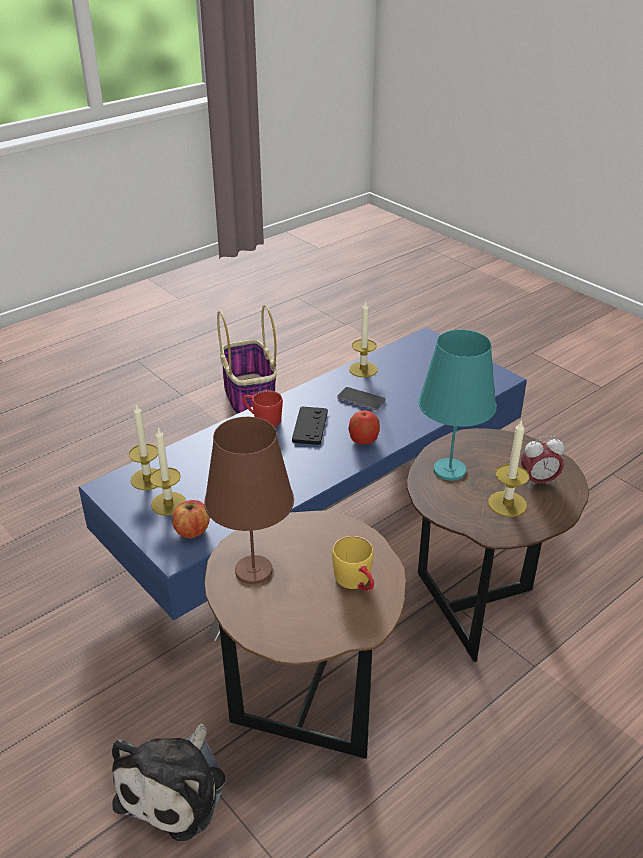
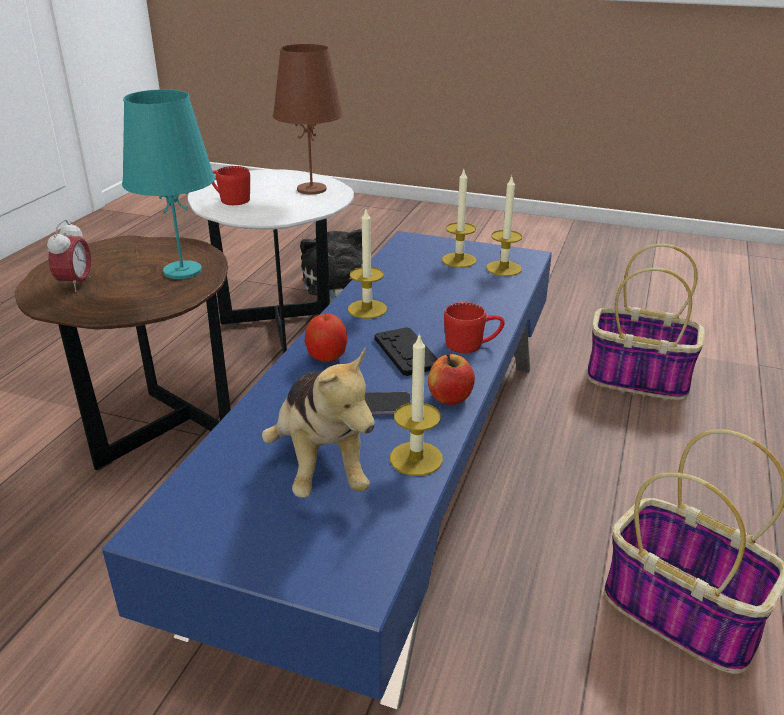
camera: 150 degrees right, 5 degrees down
(70, 511) = (635, 379): none -> basket
(192, 531) = (414, 252): apple -> apple (450, 397)
(307, 704) = (281, 334): brown side table -> white side table
(357, 582) = (229, 199): yellow mug -> red mug
(411, 380) = (320, 465): none -> plush toy
(507, 504) = (111, 261): candle -> candle (367, 309)
(538, 481) = (76, 284): alarm clock -> alarm clock turned 135 degrees clockwise

